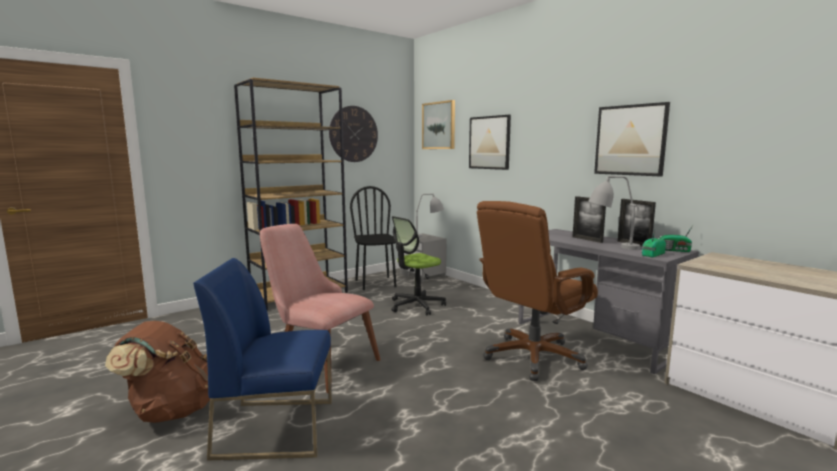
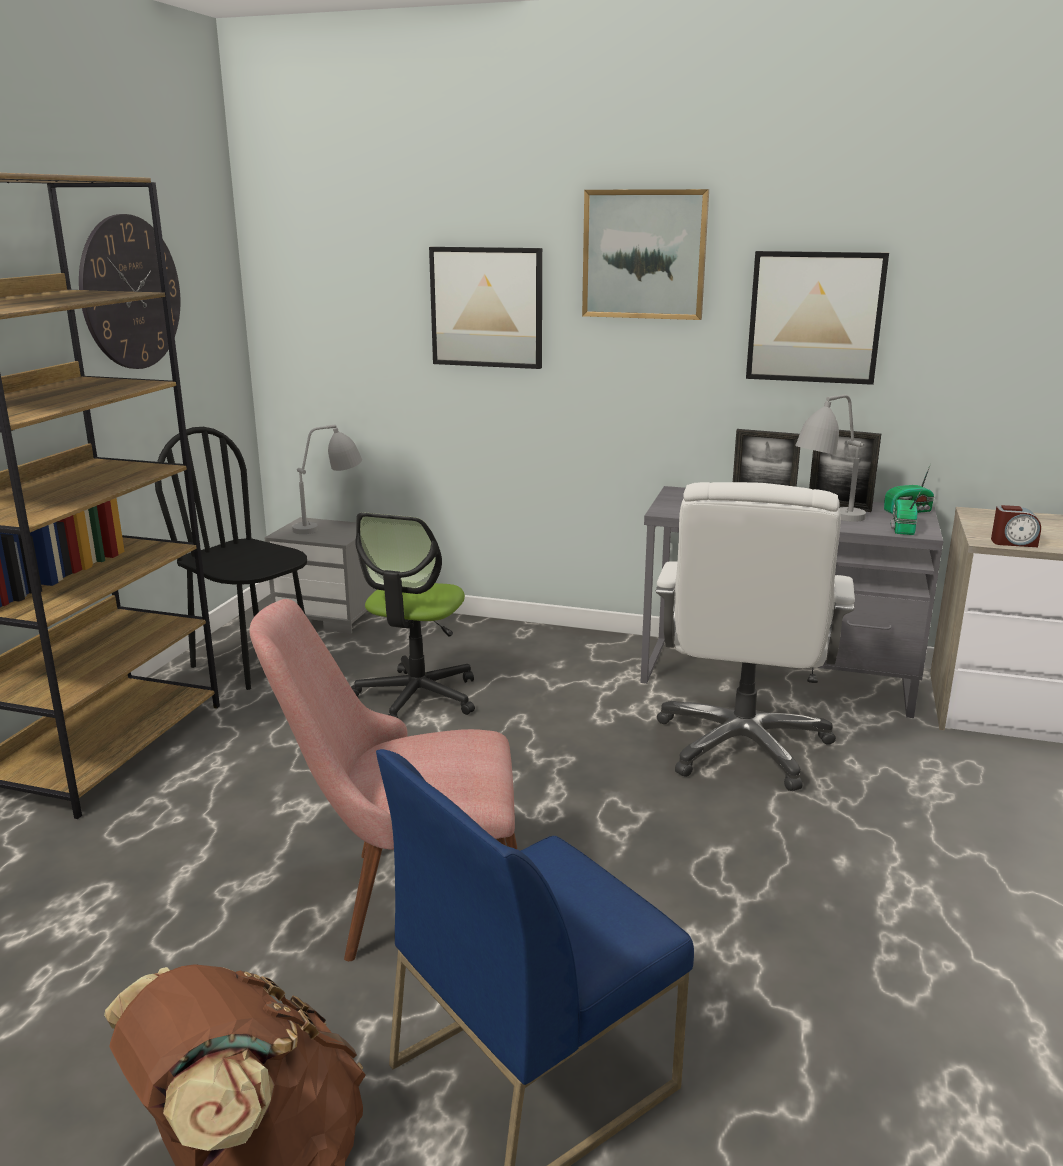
camera: 35 degrees left, 10 degrees up
(439, 125) = (328, 258): picture -> picture (644, 254)
(533, 357) = (742, 746): brown office chair -> white office chair
(712, 267) = (1013, 542): none -> alarm clock

